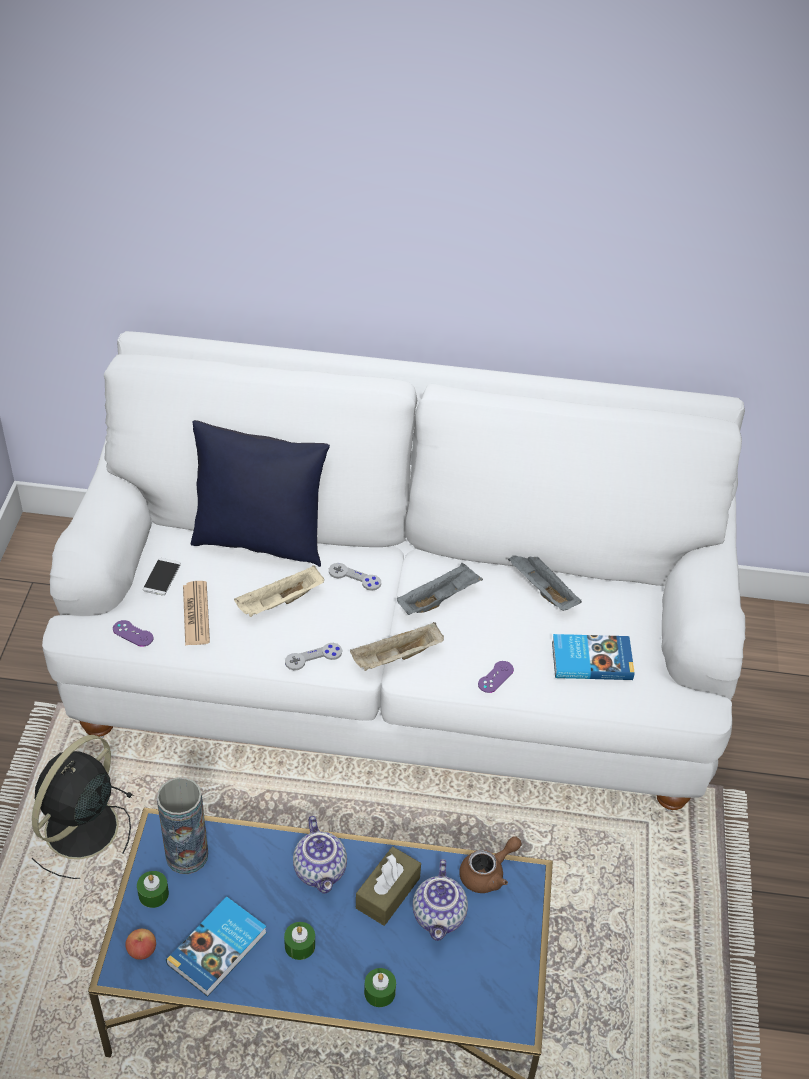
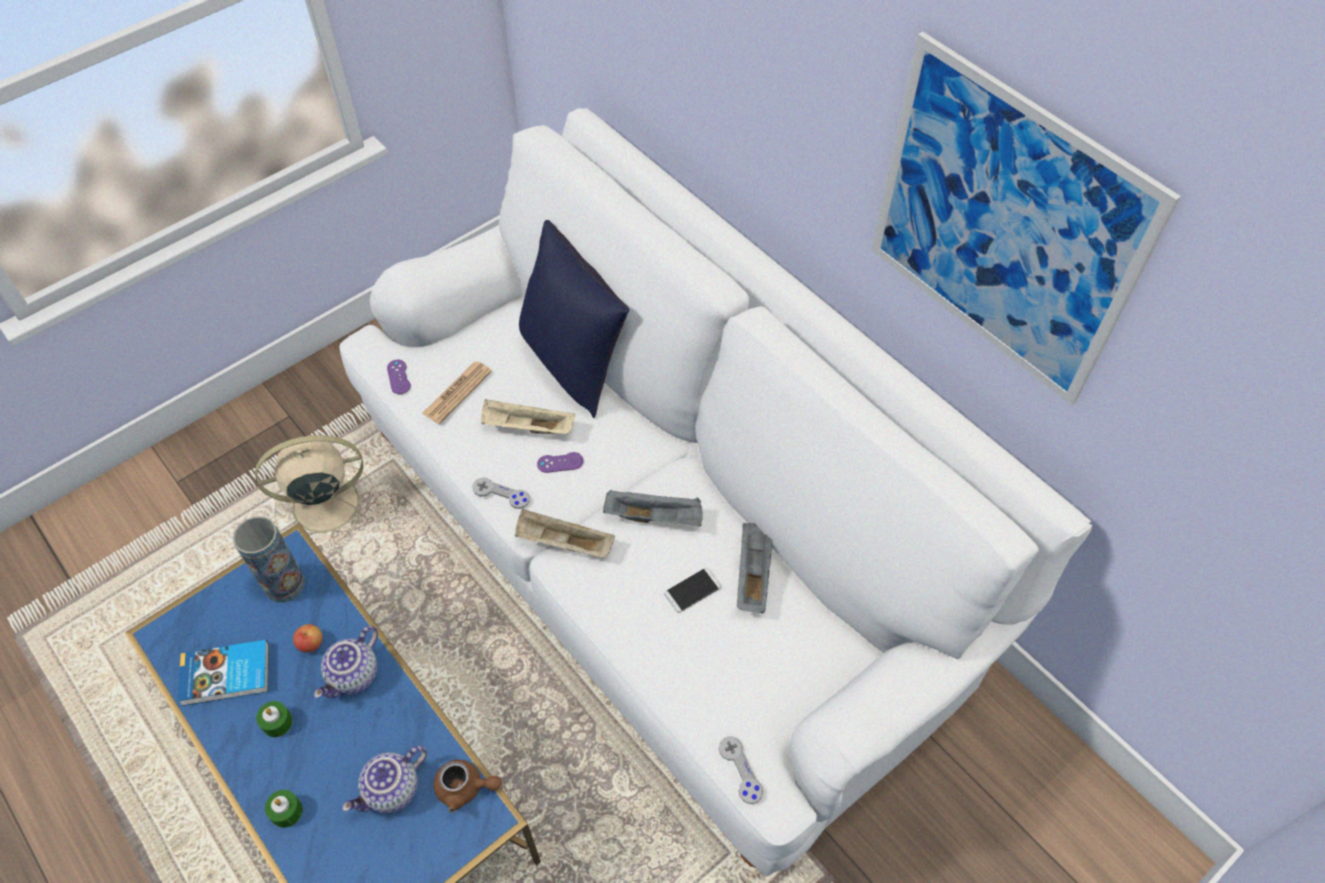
camera: 45 degrees right, 10 degrees up
(79, 831) = (323, 505): black fan -> beige fan
(142, 950) = (183, 632): apple -> apple (311, 643)
(153, 894) = (234, 596): green candle -> none
(162, 577) = (467, 344): phone -> phone (692, 590)
(354, 577) = (609, 447): grey game controller -> grey game controller (740, 770)
(388, 893) = (378, 736): brown tissue box -> none
(495, 677) = (621, 624): purple game controller -> purple game controller (560, 462)
(591, 659) = (721, 673): book -> none
(609, 215) = (1003, 226): none -> picture

